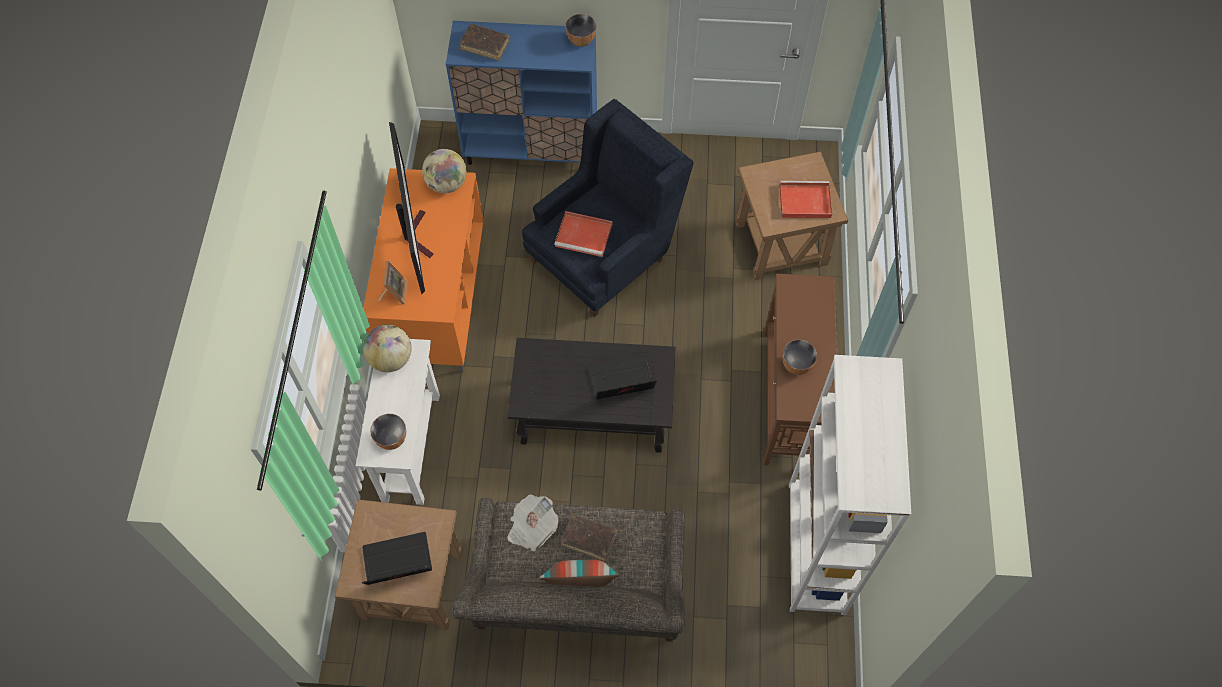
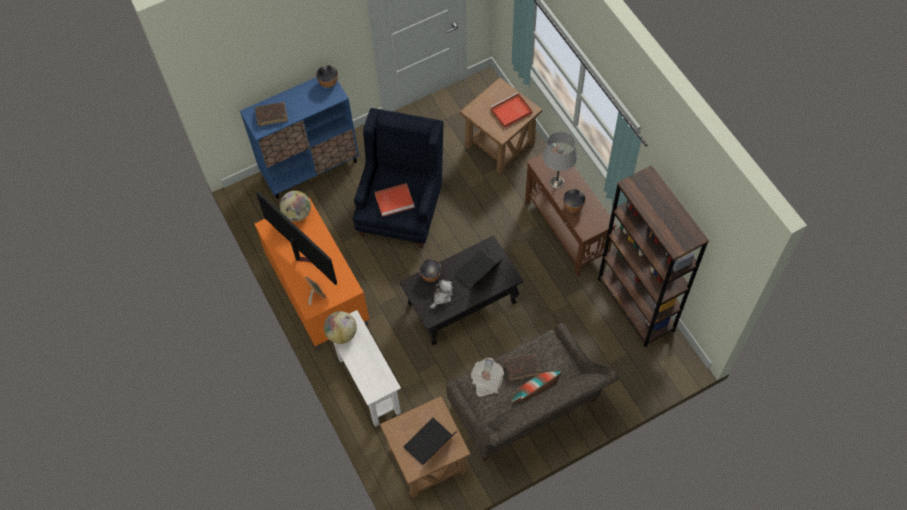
camera: 30 degrees left, 0 degrees up
(391, 439) = (377, 378): bowl -> bowl (431, 276)
(555, 387) = (442, 297): none -> plush toy
(797, 322) = (557, 182): none -> grey table lamp
(816, 548) = (636, 305): white bookcase -> brown bookcase

